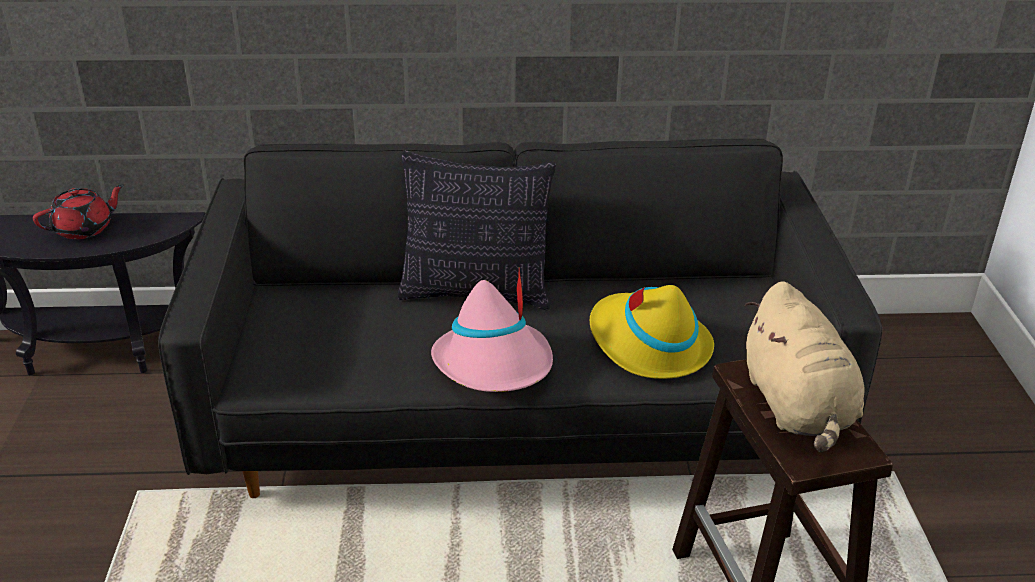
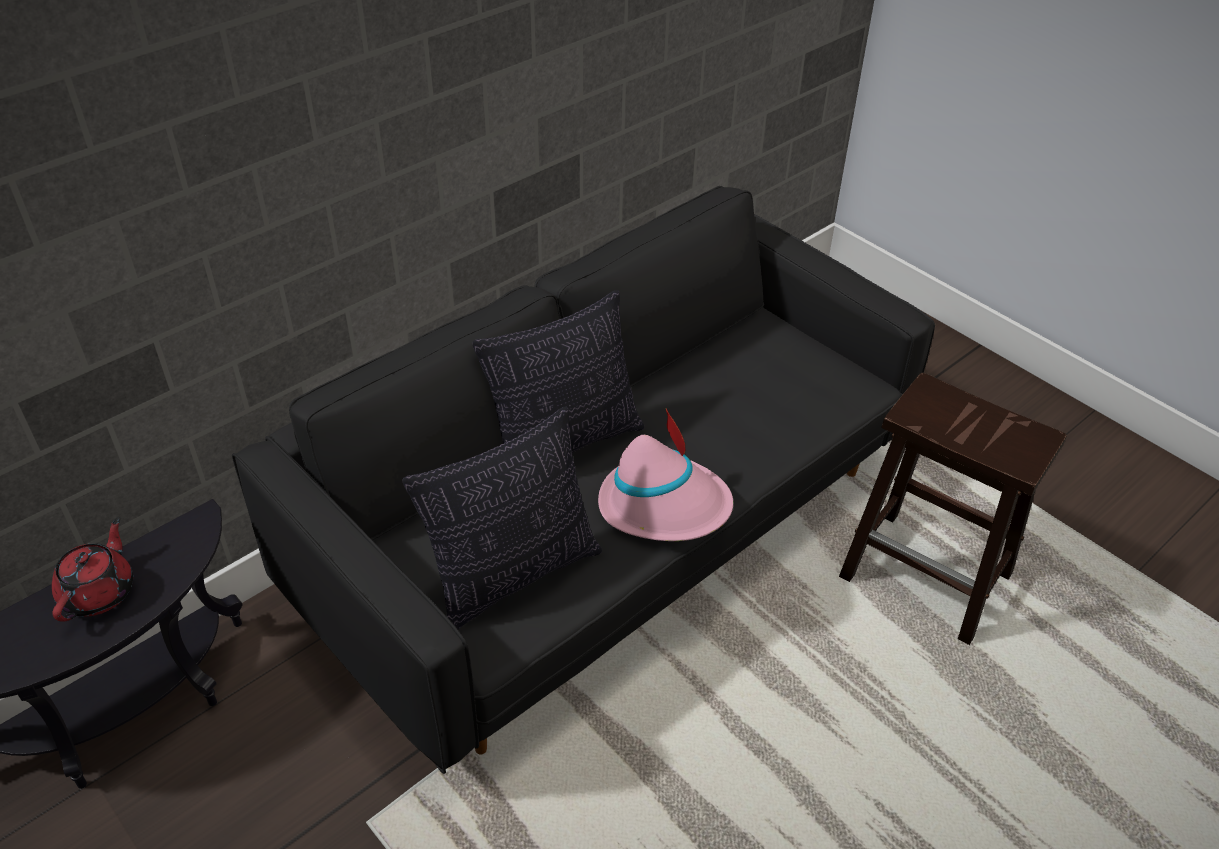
camera: 40 degrees left, 10 degrees up
(329, 350) = (513, 575): none -> pillow
(648, 344) = (751, 418): yellow hat -> none
(797, 407) = (971, 423): beige plush toy -> none

